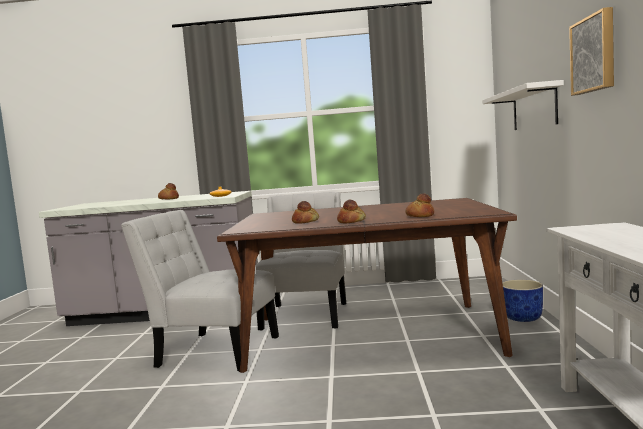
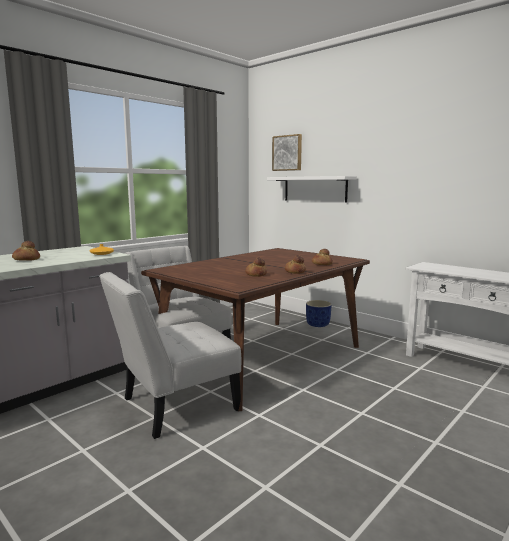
camera: 50 degrees left, 5 degrees up
(594, 54) = (394, 167): picture -> picture (287, 153)

